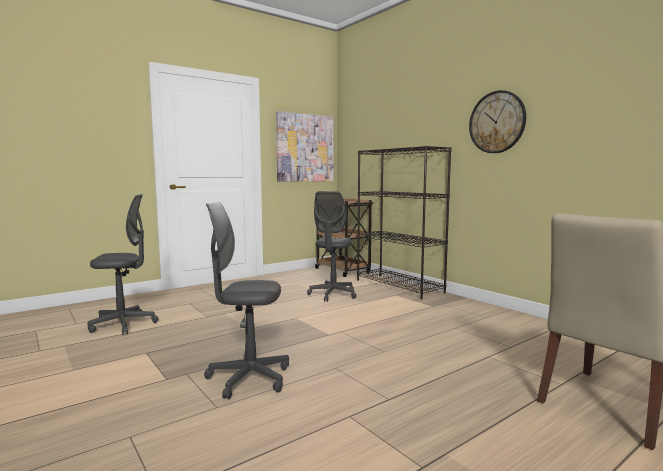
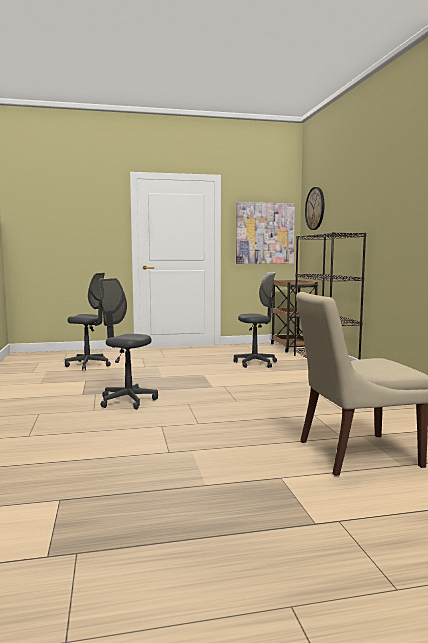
camera: 25 degrees right, 0 degrees up
(333, 294) = (255, 363): grey office chair -> grey office chair turned 150 degrees counterclockwise
(497, 122) = (395, 209): wall clock -> wall clock (315, 208)

